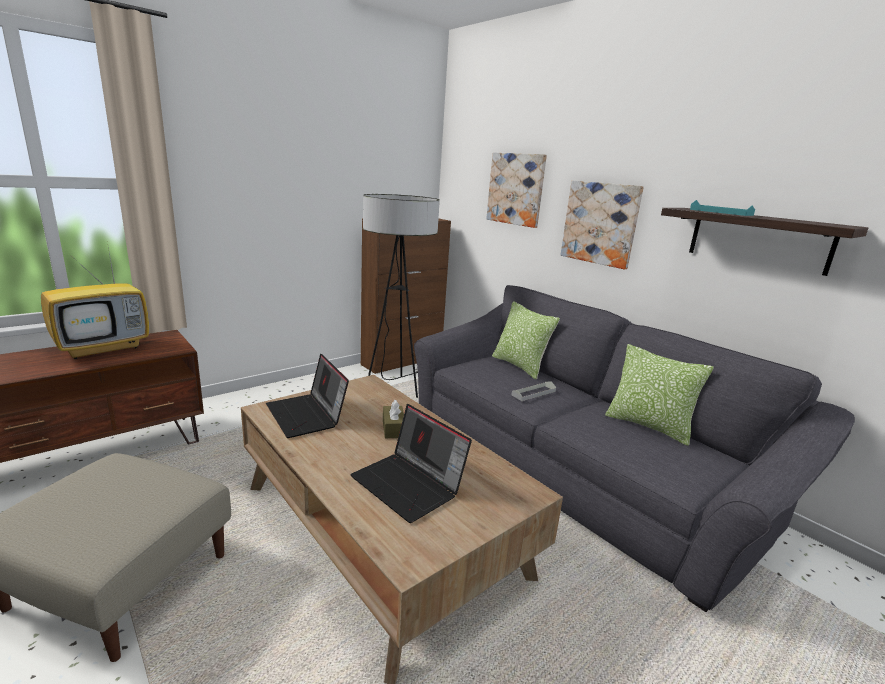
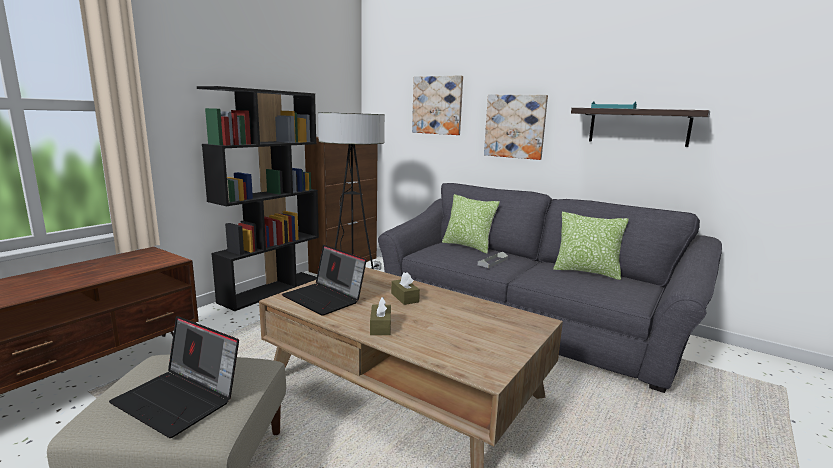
camera: 15 degrees left, 5 degrees down
(104, 348) = (93, 266): television -> none
(311, 381) = (271, 290): none -> black bookcase
(337, 464) = (380, 326): none -> brown tissue box
(409, 485) = (449, 330): laptop -> laptop (180, 399)

